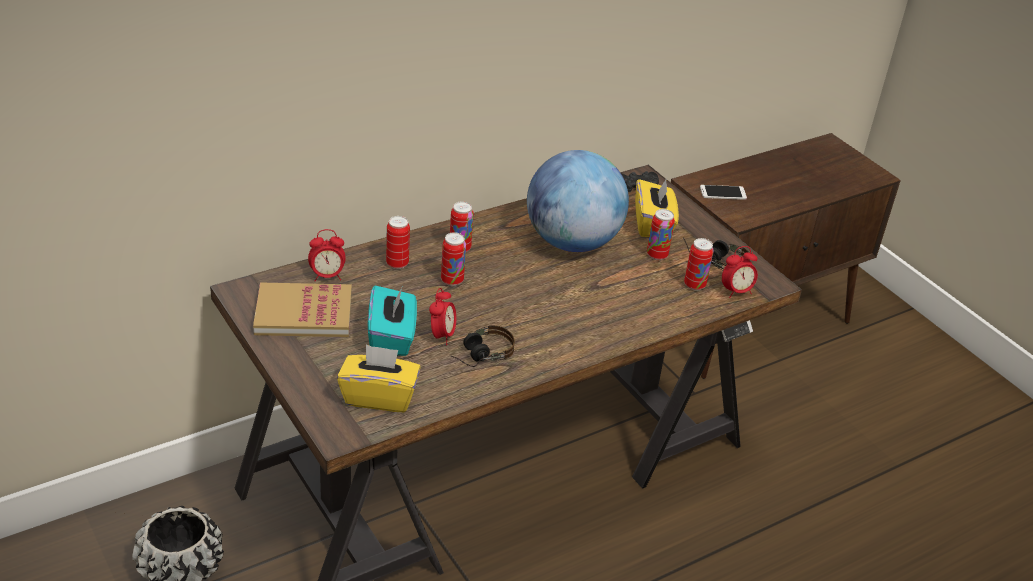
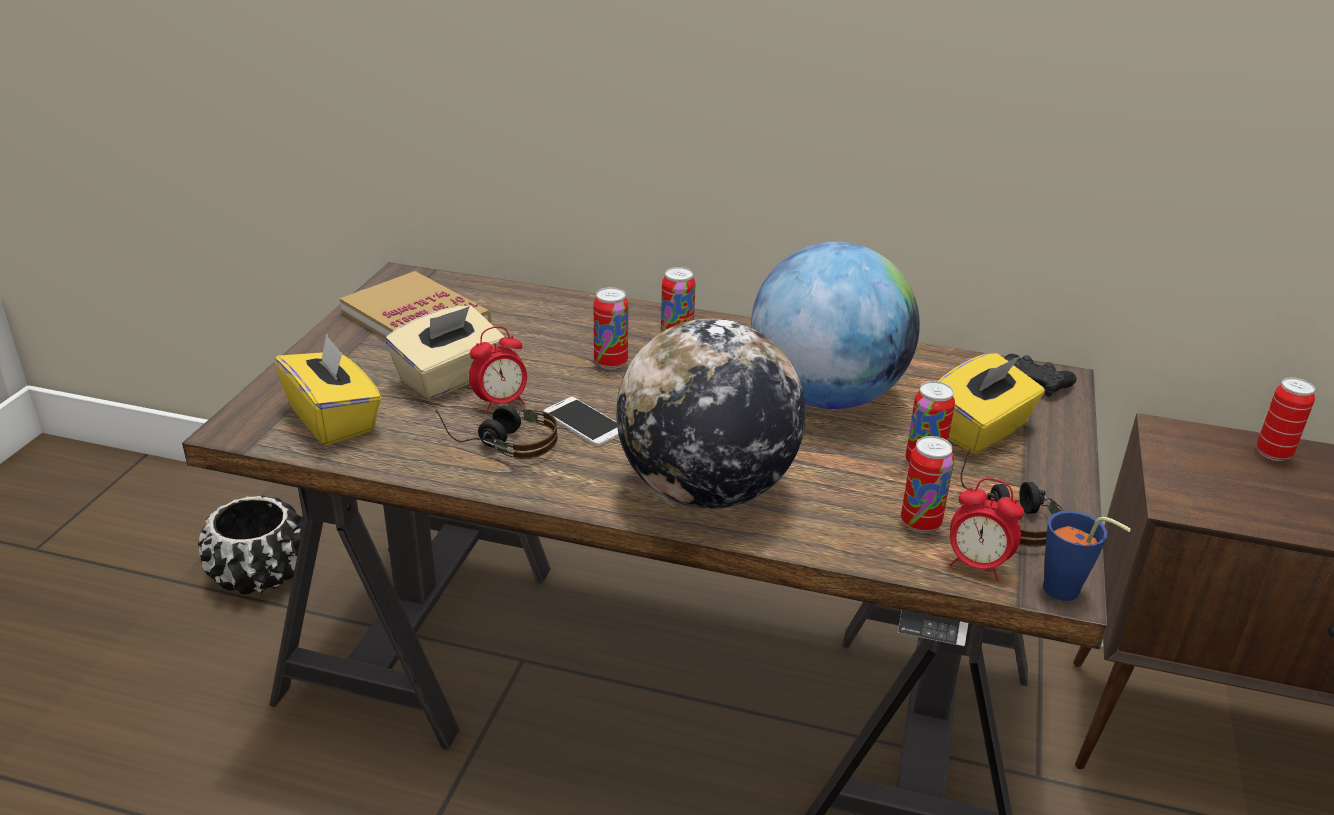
camera: 50 degrees right, 5 degrees down
(327, 276) = (497, 301): alarm clock -> none
(392, 338) = (450, 378): turquoise tissue box -> beige tissue box
(397, 263) = (584, 322): can -> can (1273, 453)
(600, 322) = (706, 490): none -> globe
(723, 193) = (1201, 463): phone -> phone (584, 422)
(776, 284) = (1068, 593): none -> blue cup

